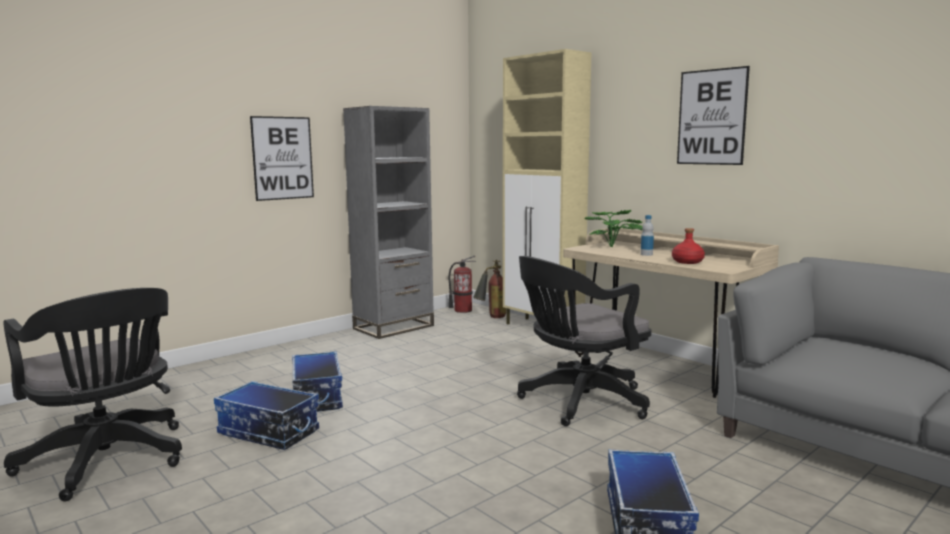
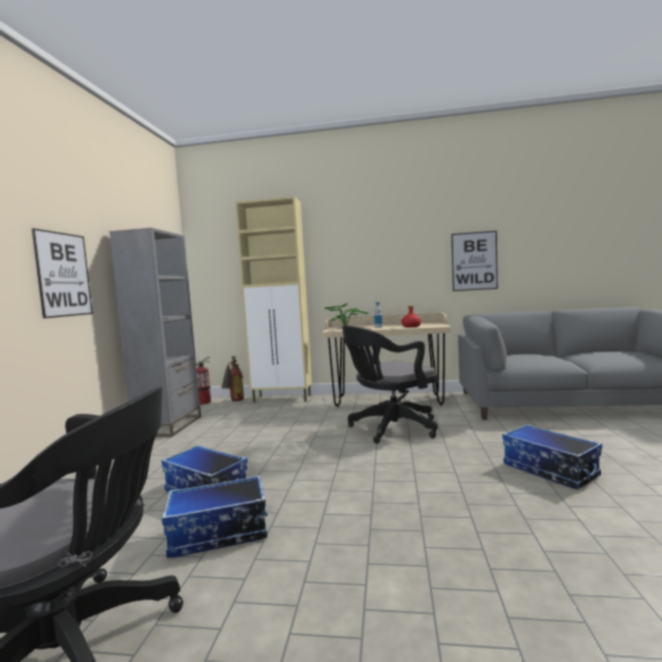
camera: 40 degrees left, 5 degrees down
(579, 402) = (390, 428): black office chair -> black office chair turned 45 degrees clockwise
(711, 117) = (392, 242): picture -> picture (474, 261)

